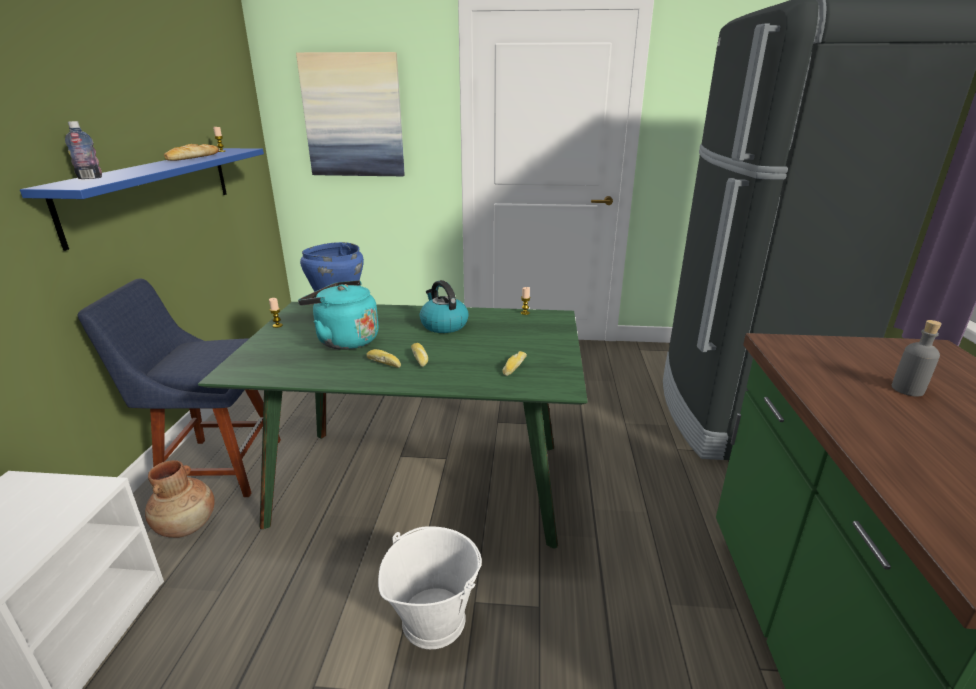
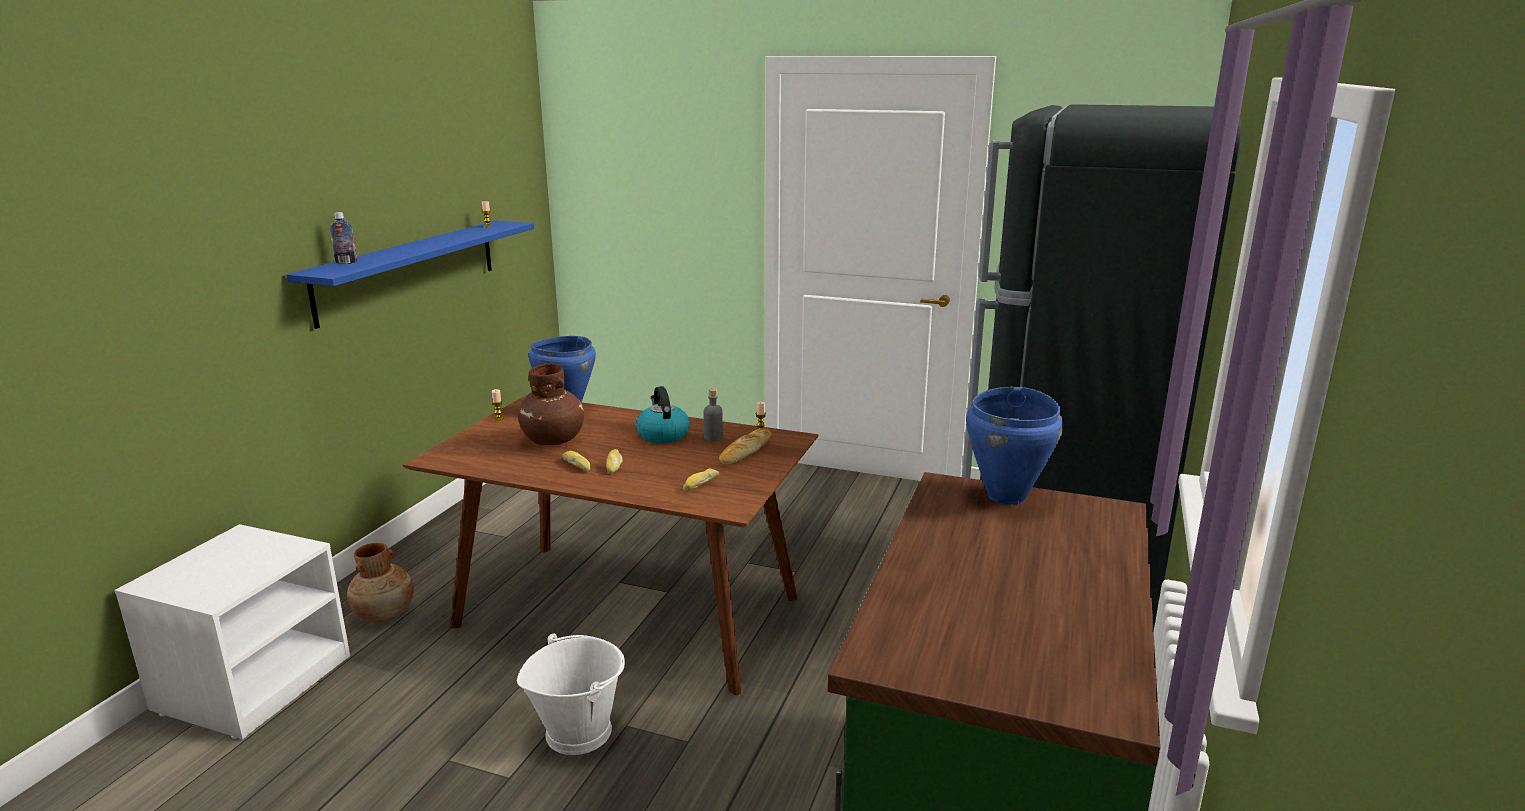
camera: 15 degrees right, 5 degrees down
(193, 157) = (453, 236): bread -> bread (745, 451)
(216, 466) = (429, 564): blue chair -> none
(344, 340) = (553, 440): turquoise kettle -> brown vase
(353, 116) = (645, 184): picture -> none
(419, 484) = (626, 612): green dining table -> brown dining table
(841, 347) = (1007, 496): none -> blue cooking pot
(907, 389) = (1015, 540): grey bottle -> grey bottle (713, 437)

